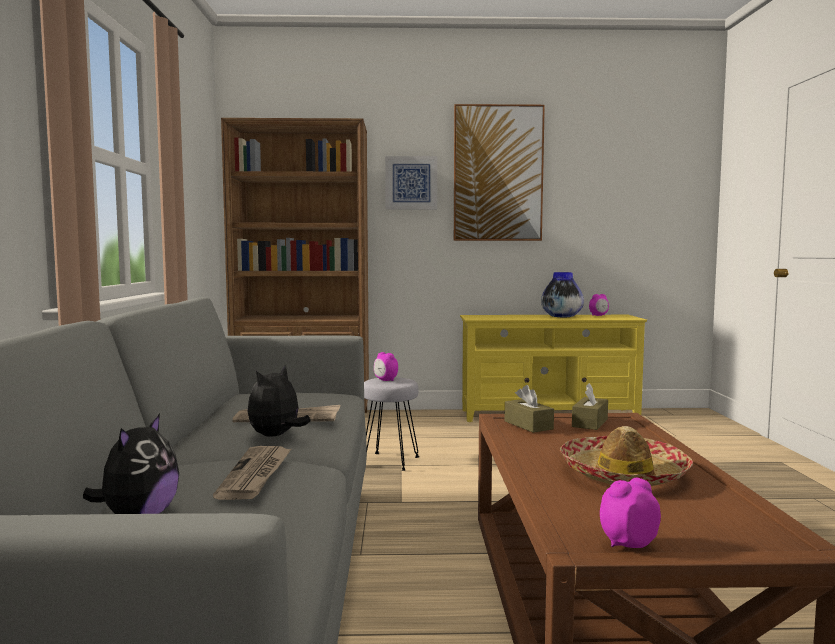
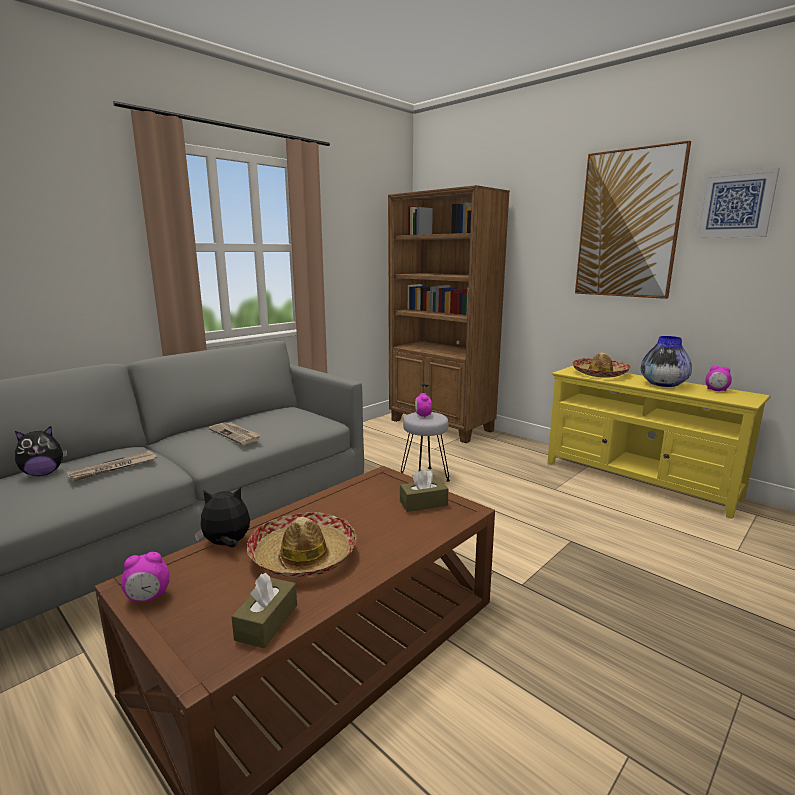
camera: 45 degrees right, 10 degrees up
(276, 436) = (201, 445): plush toy -> plush toy (227, 544)
(411, 183) = (544, 237): picture -> picture (735, 204)
(500, 316) = (600, 373): none -> hat
(528, 425) = (378, 487): brown tissue box -> brown tissue box (267, 622)
(627, 543) = (148, 598): alarm clock -> alarm clock turned 135 degrees clockwise

